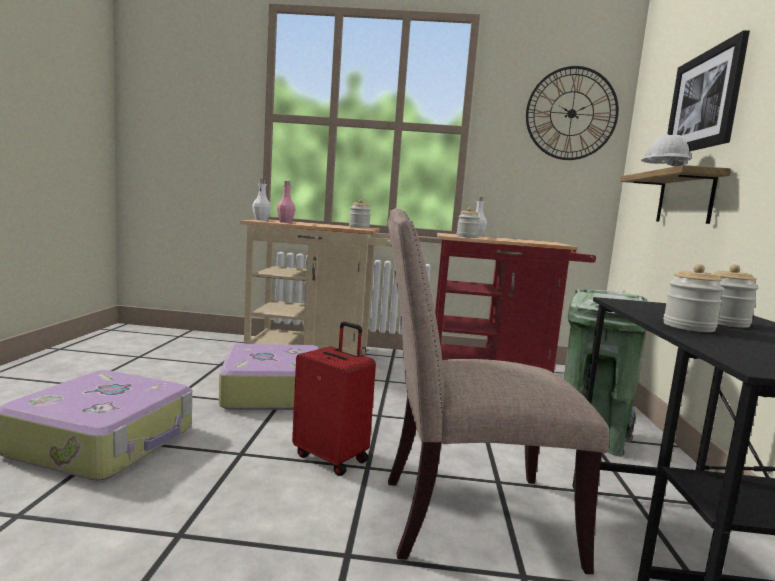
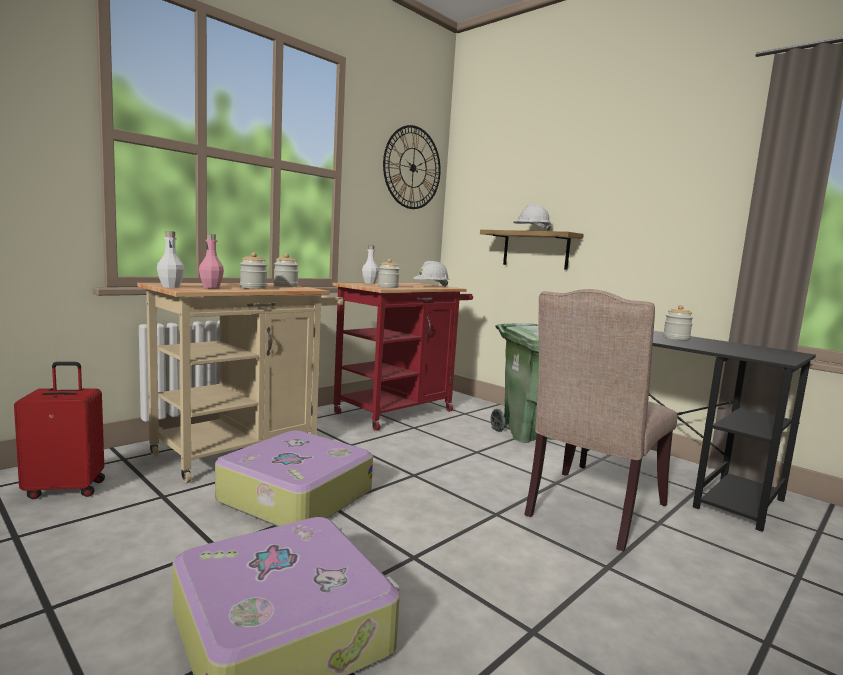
camera: 50 degrees left, 0 degrees up
(332, 457) = (465, 520): red suitcase -> red suitcase (66, 489)
(535, 242) = (431, 286): none -> white hard hat
(688, 327) = (690, 345): jar -> jar (253, 287)
(704, 101) = (546, 182): picture -> none

